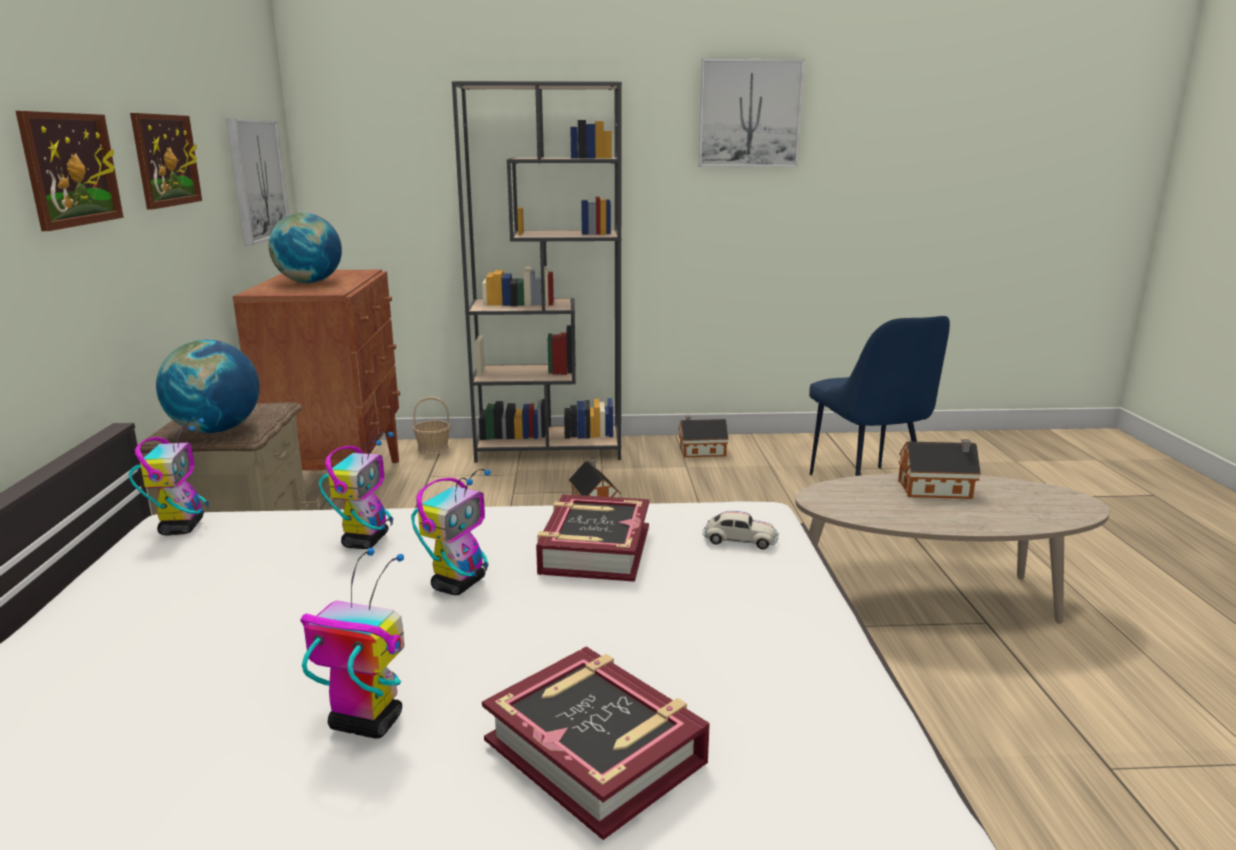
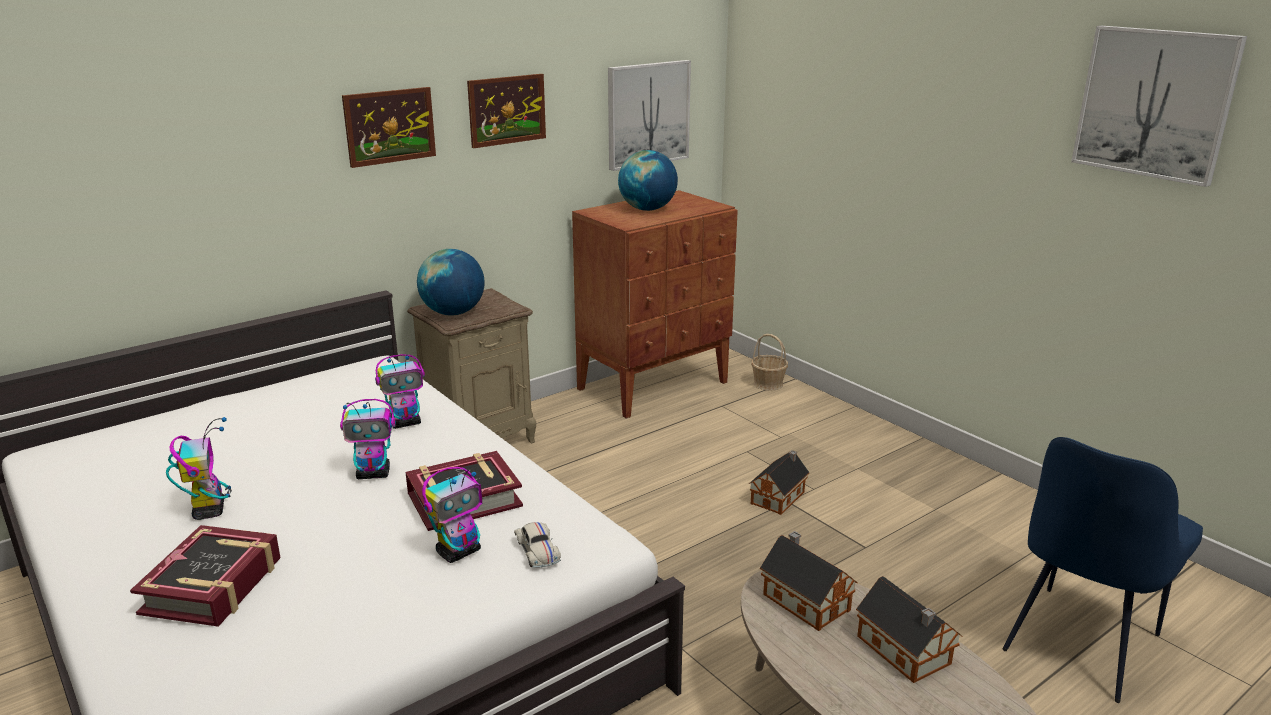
camera: 55 degrees right, 5 degrees up
(182, 527) = (374, 369): toy robot -> toy robot (459, 552)
(549, 449) = (853, 428): bookcase -> none
(700, 451) = (985, 502): toy house -> toy house (804, 600)

